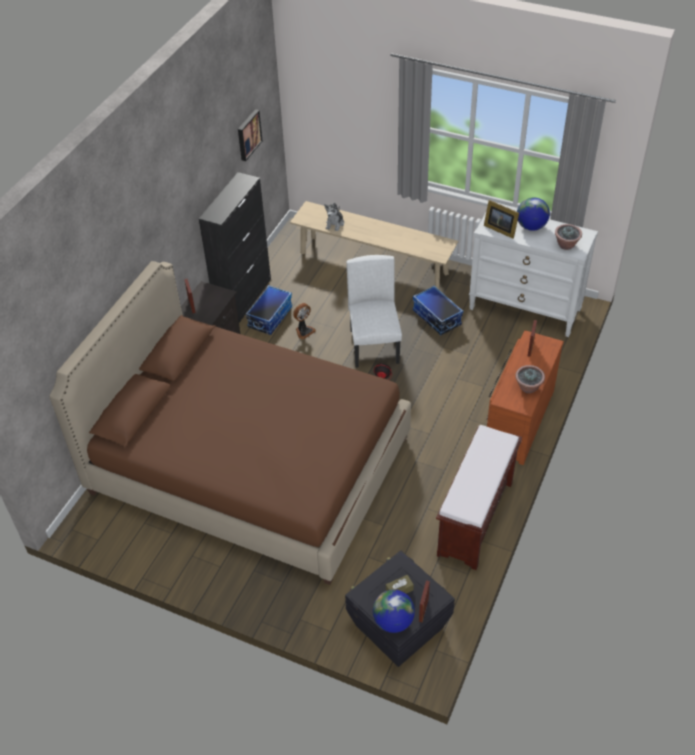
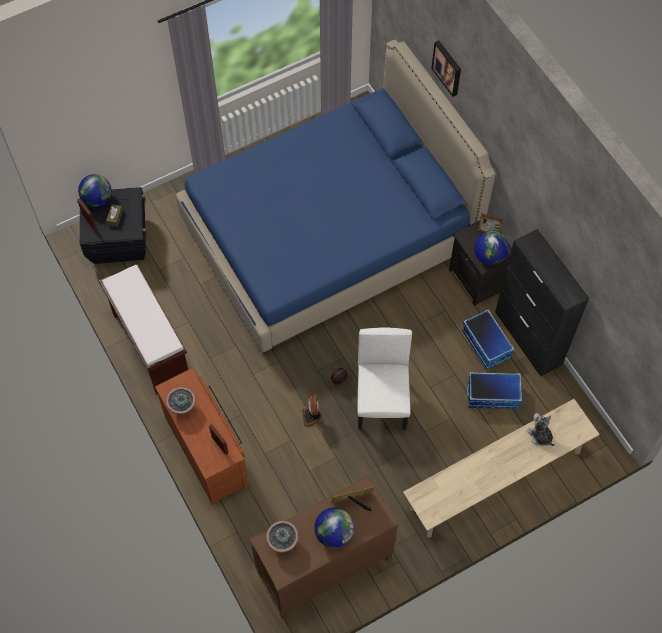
camera: 125 degrees right, 15 degrees up
(215, 295) = (489, 256): none -> globe
(248, 134) = (618, 312): picture -> picture (448, 67)
(250, 465) = (329, 235): brown bed -> blue bed
(304, 331) = (447, 360): fan -> fan (312, 416)
(374, 346) = (382, 402): white chair -> white chair turned 120 degrees counterclockwise
(436, 318) = (376, 479): storage box -> storage box (493, 394)
(525, 309) = (324, 568): white dresser -> brown dresser

